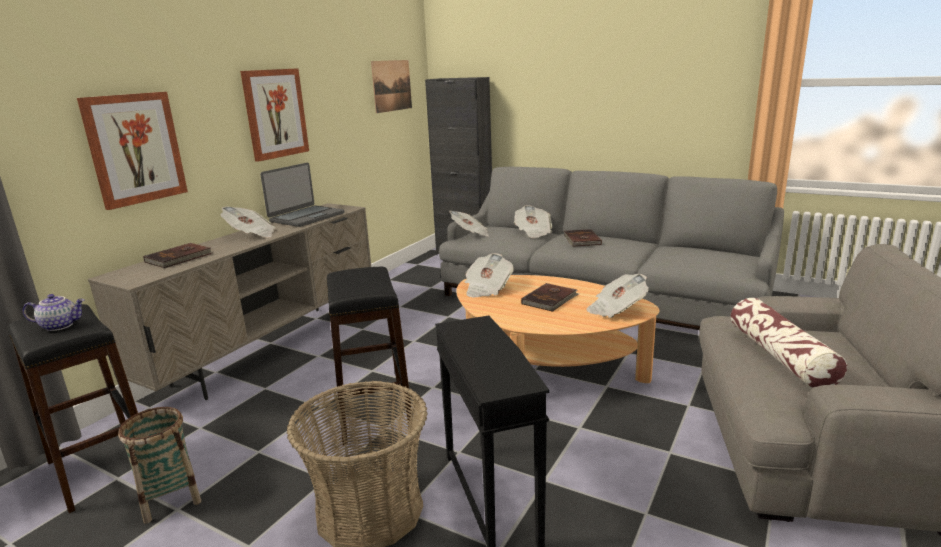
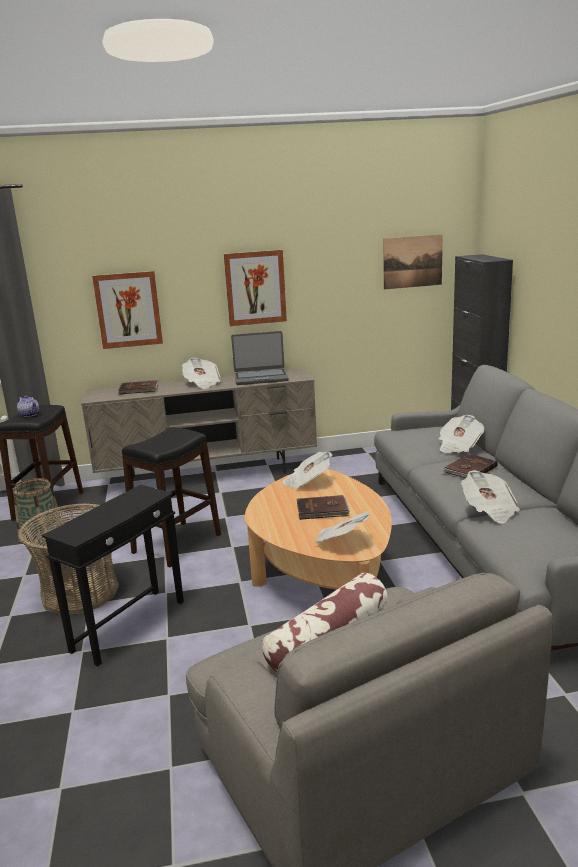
camera: 50 degrees right, 0 degrees up
(470, 234) = (404, 429): newspaper -> newspaper (489, 510)

